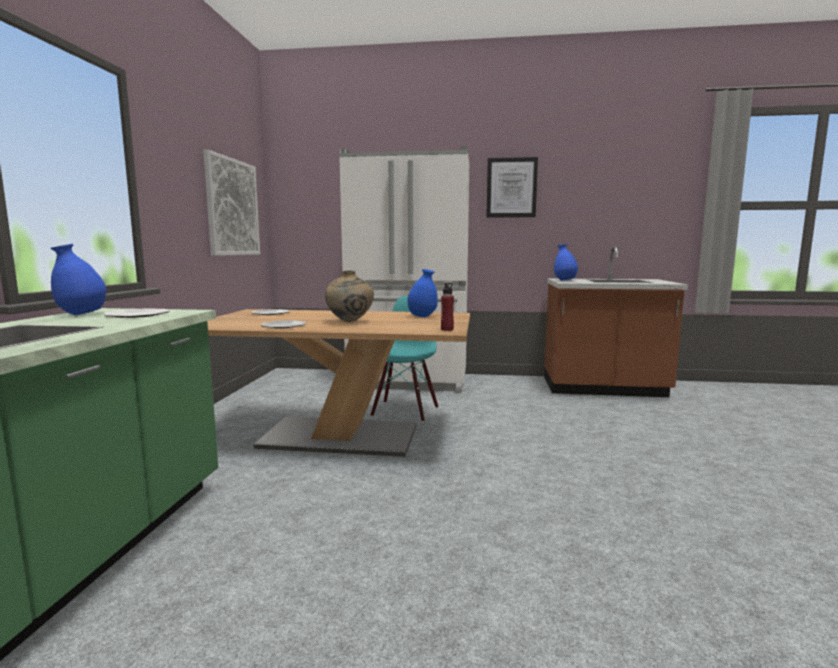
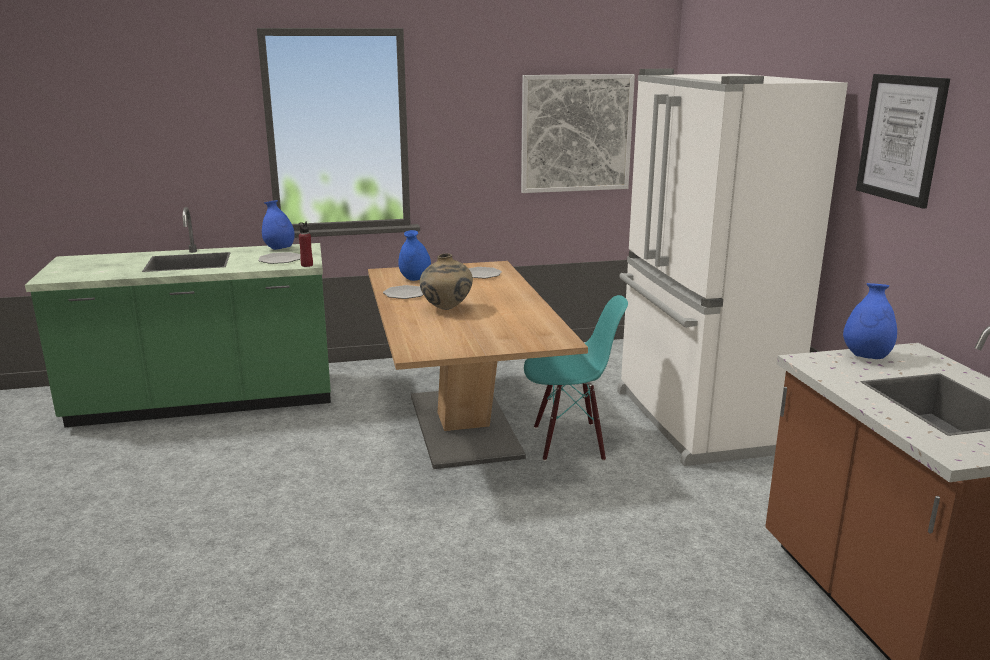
camera: 70 degrees right, 10 degrees up
(422, 316) = (519, 329): blue vase -> blue vase (415, 279)
(447, 329) = (425, 351): red bottle -> red bottle (307, 265)

